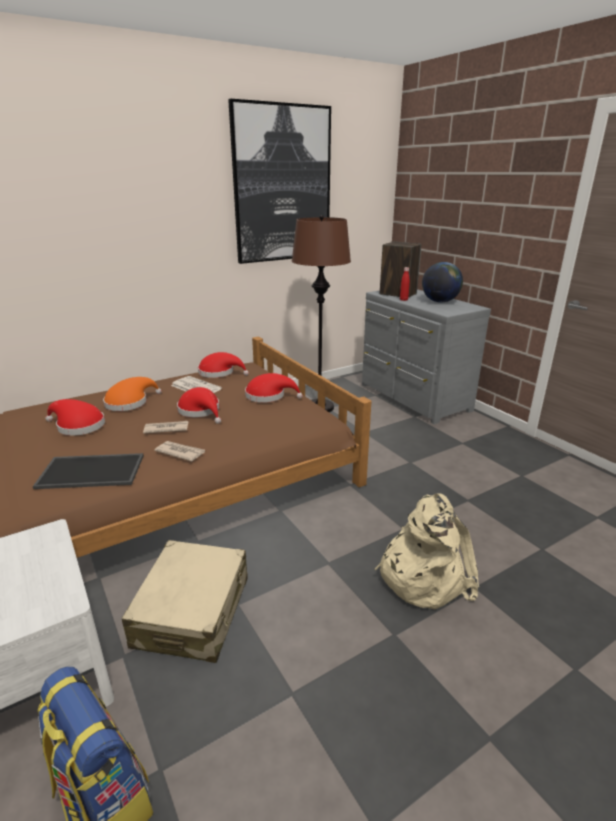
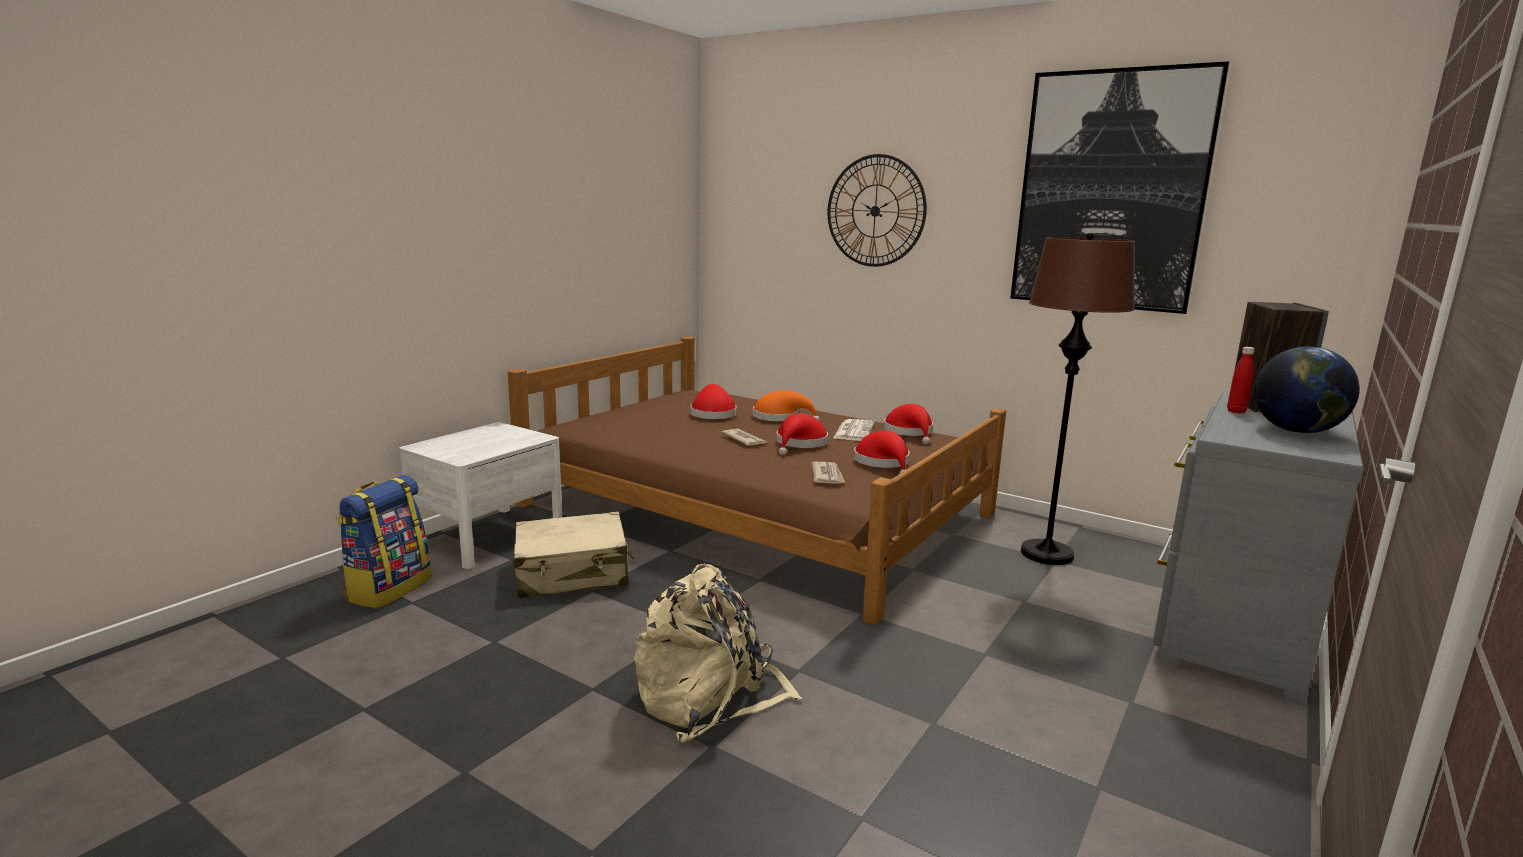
camera: 65 degrees right, 10 degrees down
(93, 470) = (644, 435): tray -> none
(120, 209) = (875, 211): none -> wall clock
(180, 452) = (705, 453): newspaper -> newspaper (827, 476)

